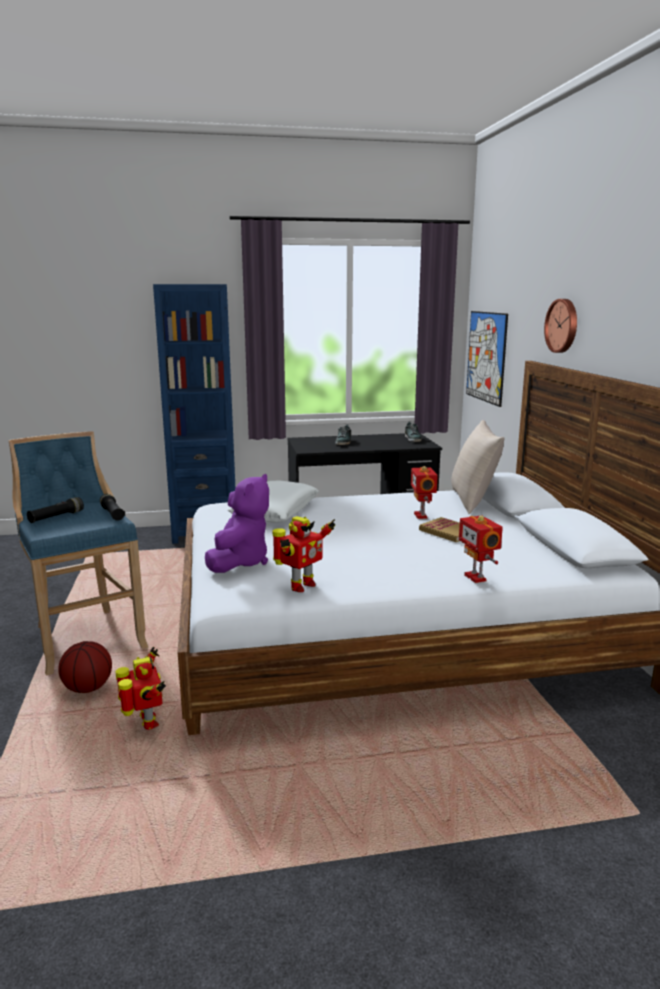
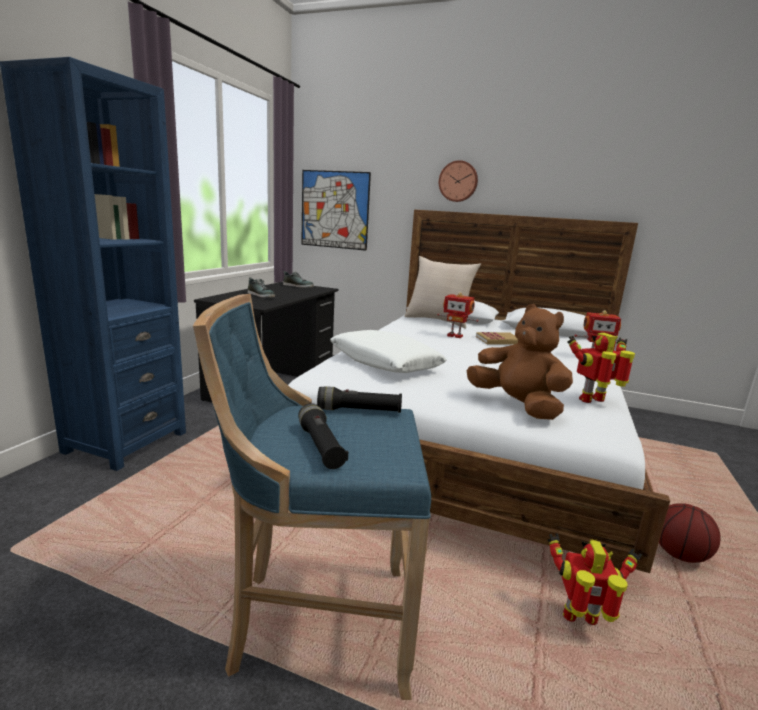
camera: 60 degrees left, 0 degrees up
(87, 688) = (476, 657): basketball -> basketball (680, 555)
(240, 562) = (517, 405): purple plush toy -> brown plush toy
(300, 586) = (594, 401): toy robot -> toy robot turned 90 degrees counterclockwise

